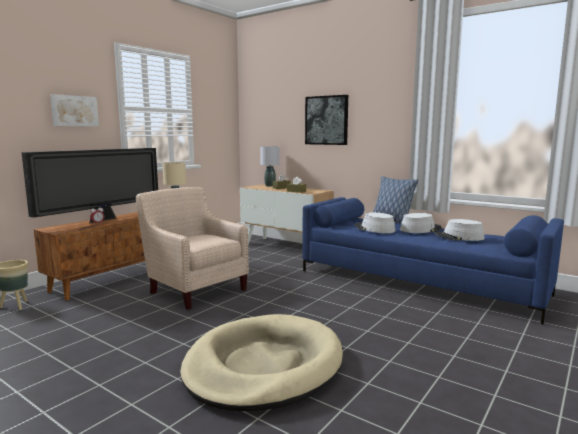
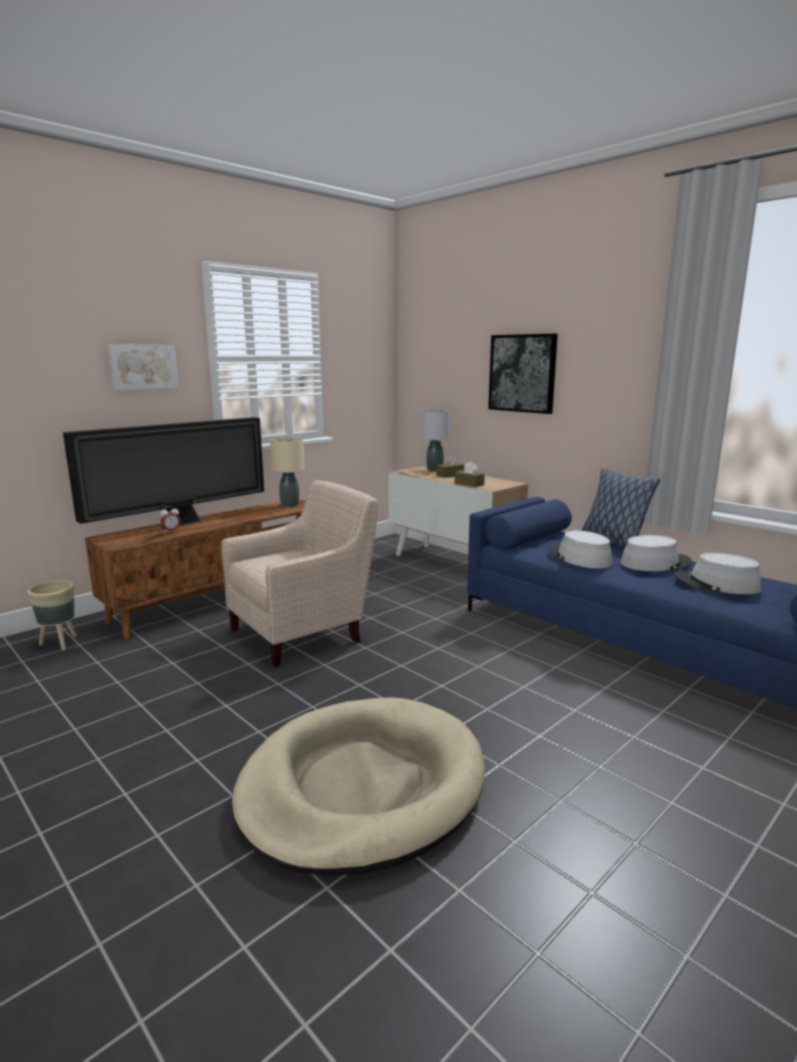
camera: 10 degrees right, 5 degrees up
(196, 289) = (303, 633): beige armchair -> beige armchair turned 90 degrees clockwise

